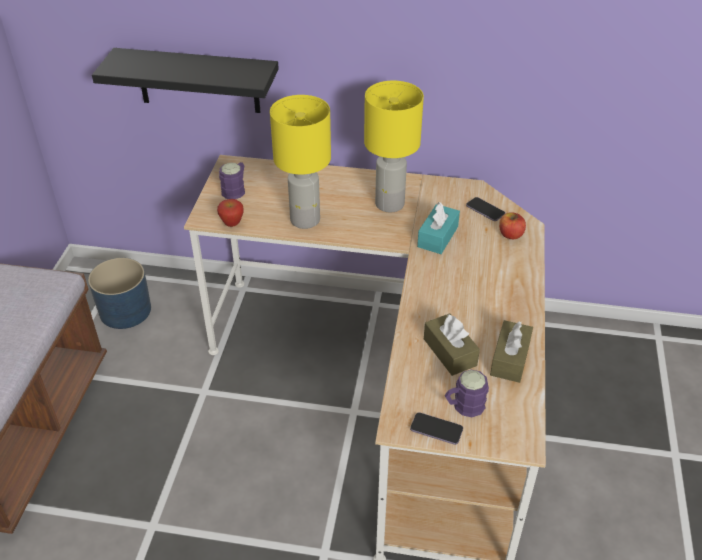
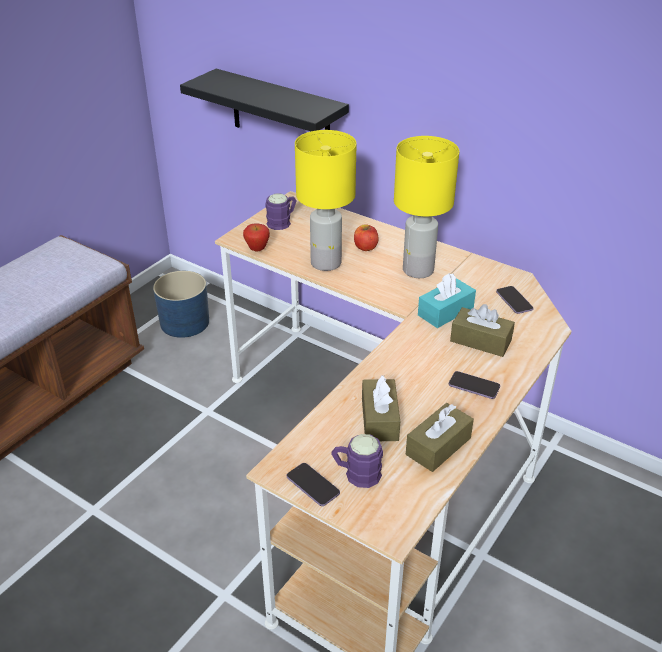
camera: 25 degrees right, 5 degrees down
(482, 255) = (480, 341): none -> brown tissue box
(503, 297) = (474, 386): none -> phone
(510, 234) = (525, 330): apple -> apple (365, 247)

